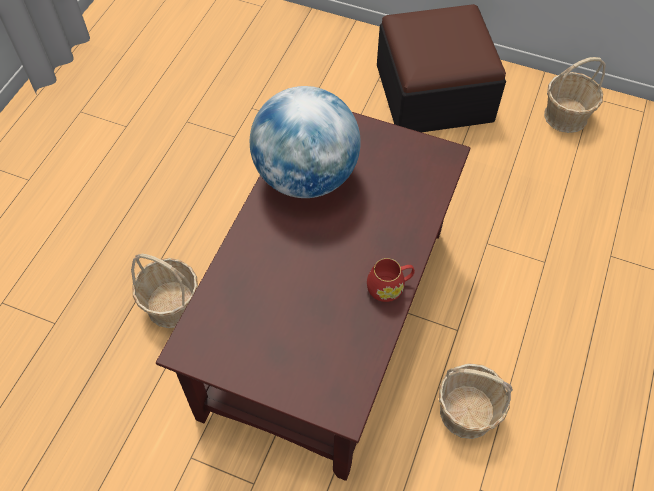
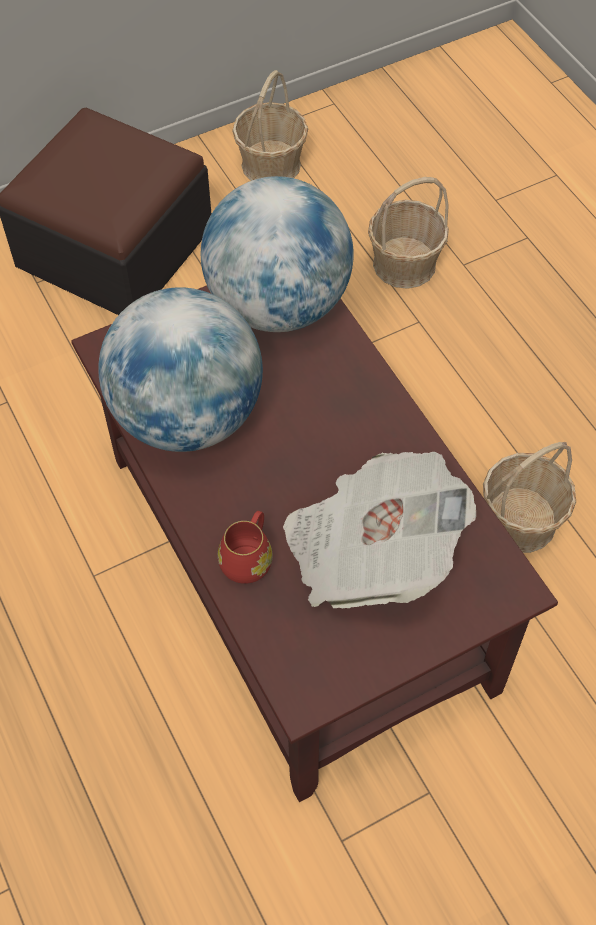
camera: 50 degrees left, 0 degrees up
(172, 304) = (120, 723): basket -> basket (403, 264)
(302, 319) = (370, 551): none -> newspaper
(389, 287) = (406, 443): red mug -> red mug (248, 557)
(418, 164) = (278, 304): none -> globe

